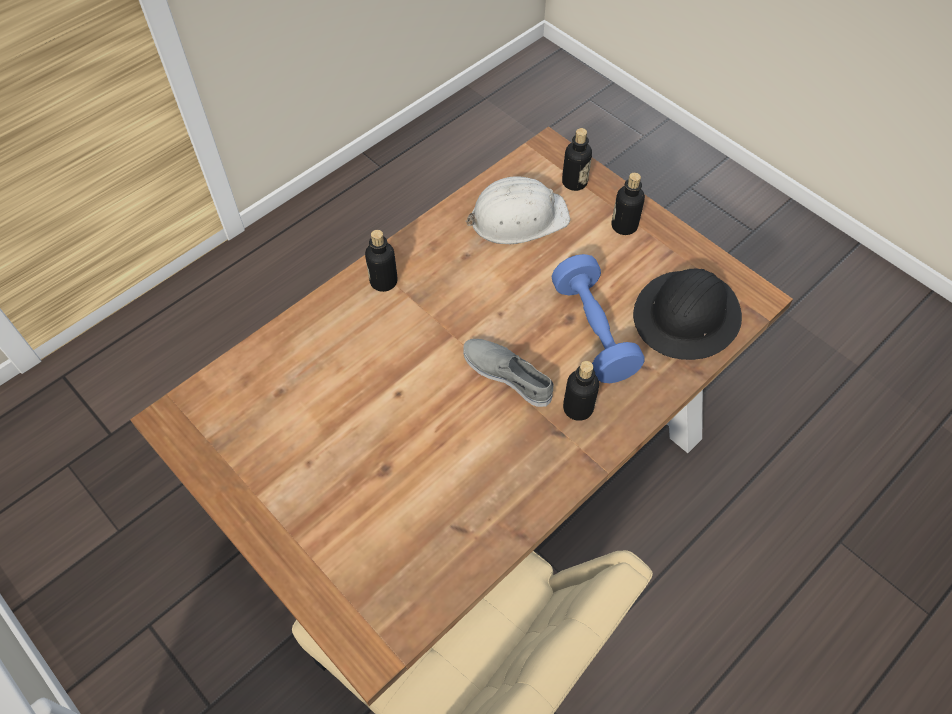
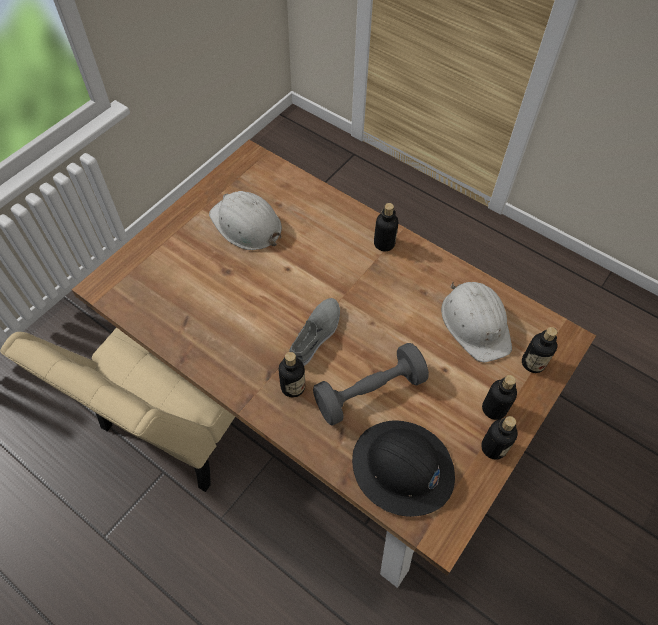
camera: 80 degrees right, 0 degrees up
(306, 437) = (246, 224): none -> white hard hat
(593, 331) = (369, 392): blue dumbbell -> grey dumbbell
(667, 236) = (493, 447): none -> bottle

